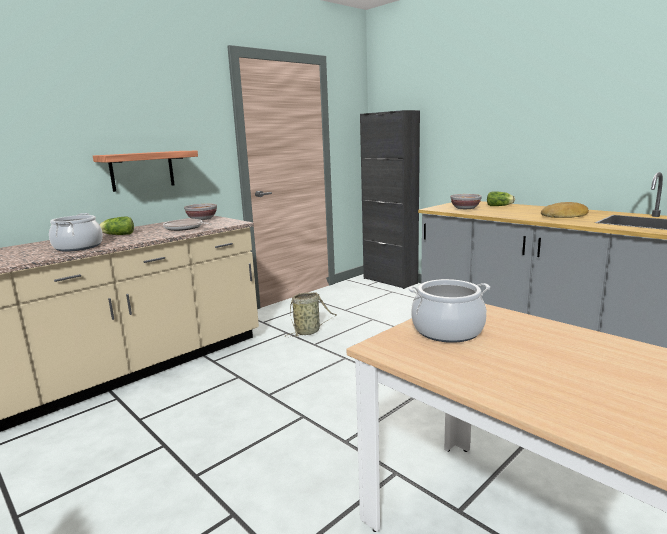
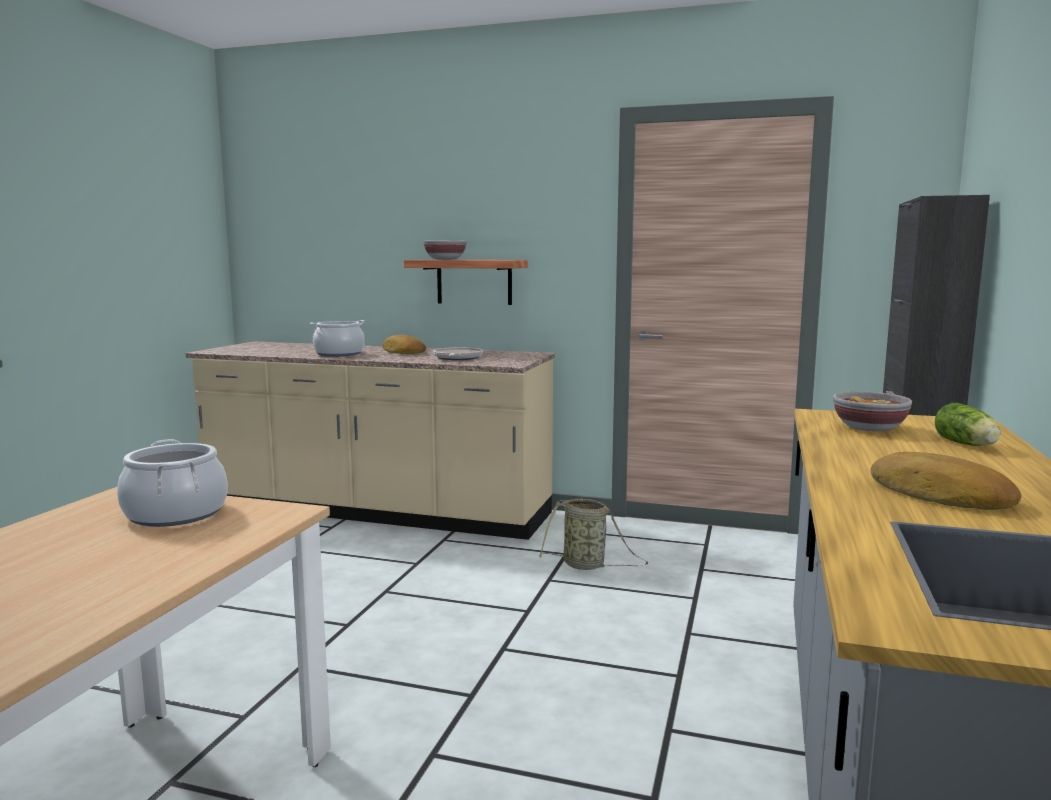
camera: 60 degrees right, 5 degrees down
(117, 235) = (402, 352): lettuce -> bread
(202, 219) = (518, 354): bowl -> bowl (445, 259)

